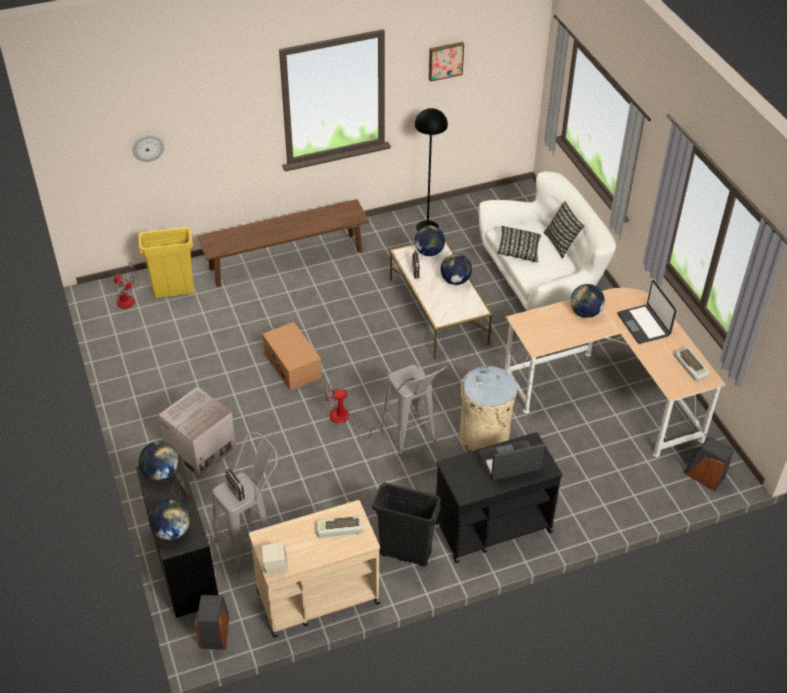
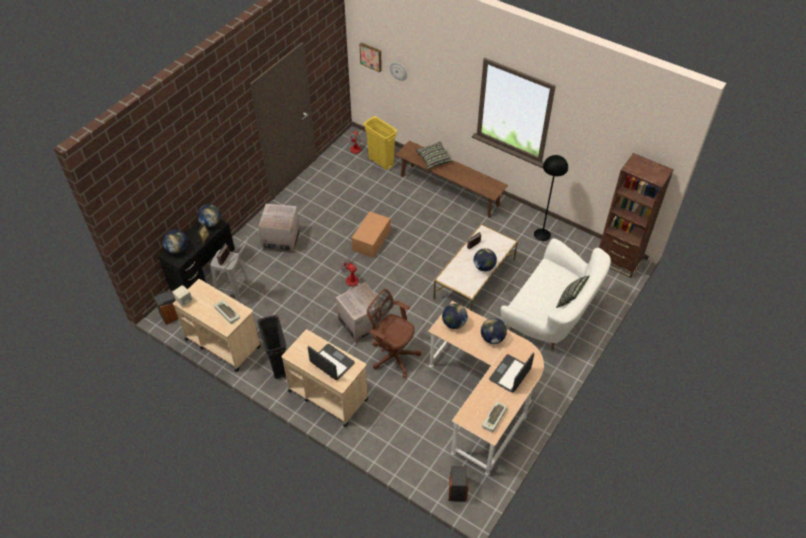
camera: 55 degrees right, 5 degrees up
(412, 441) = (361, 323): grey stool -> cardboard box
(429, 252) = (496, 242): globe -> globe (454, 323)
(445, 60) = (595, 133): picture -> picture (371, 56)
(484, 436) = (393, 355): beige trash can -> brown office chair
(492, 526) = (327, 395): black cart -> beige cart
(515, 196) = (618, 261): none -> brown bookcase
(518, 250) = (540, 282): pillow -> pillow (434, 159)

